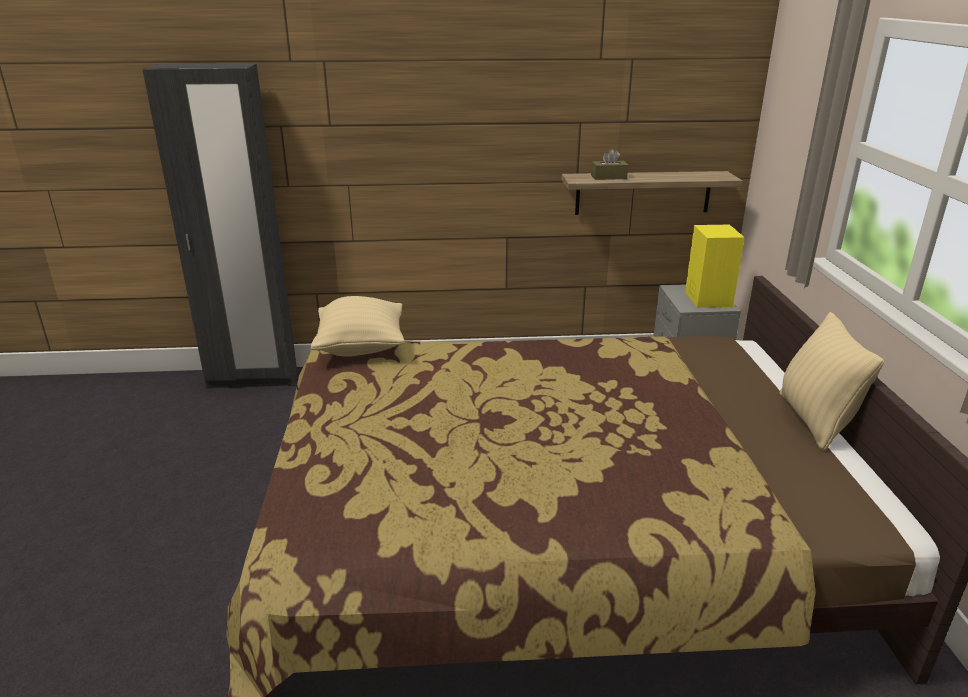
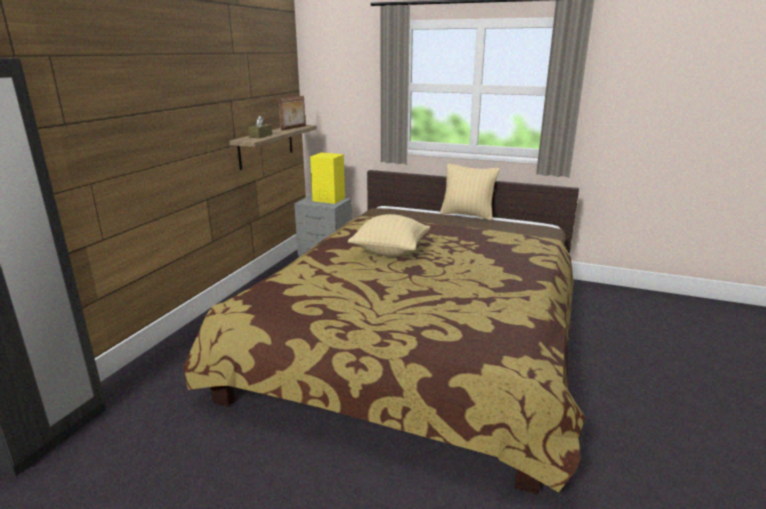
camera: 65 degrees left, 5 degrees down
(361, 348) = (259, 294): beige pillow -> beige pillow (390, 251)
(693, 176) = (294, 128): none -> picture frame

